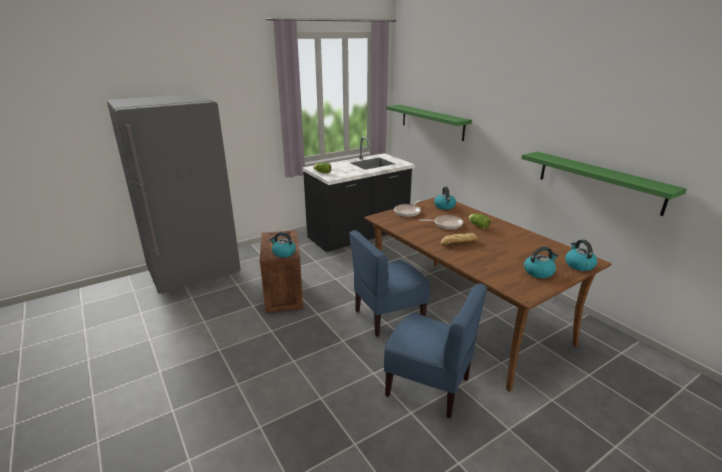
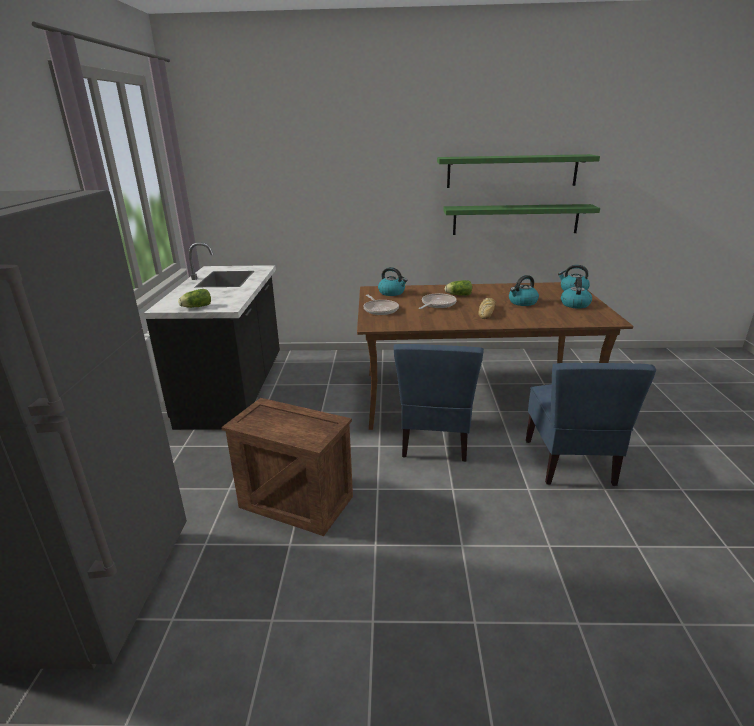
camera: 55 degrees left, 0 degrees up
(283, 253) = (319, 426): kettle -> kettle (522, 302)
(428, 386) = (570, 462): blue chair -> blue chair turned 120 degrees clockwise
(432, 122) = (273, 204): green shelf -> green shelf (512, 171)

